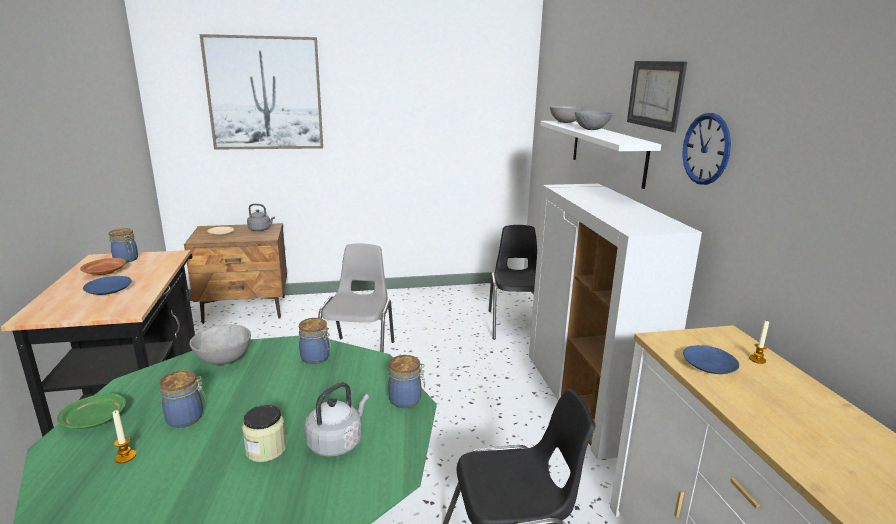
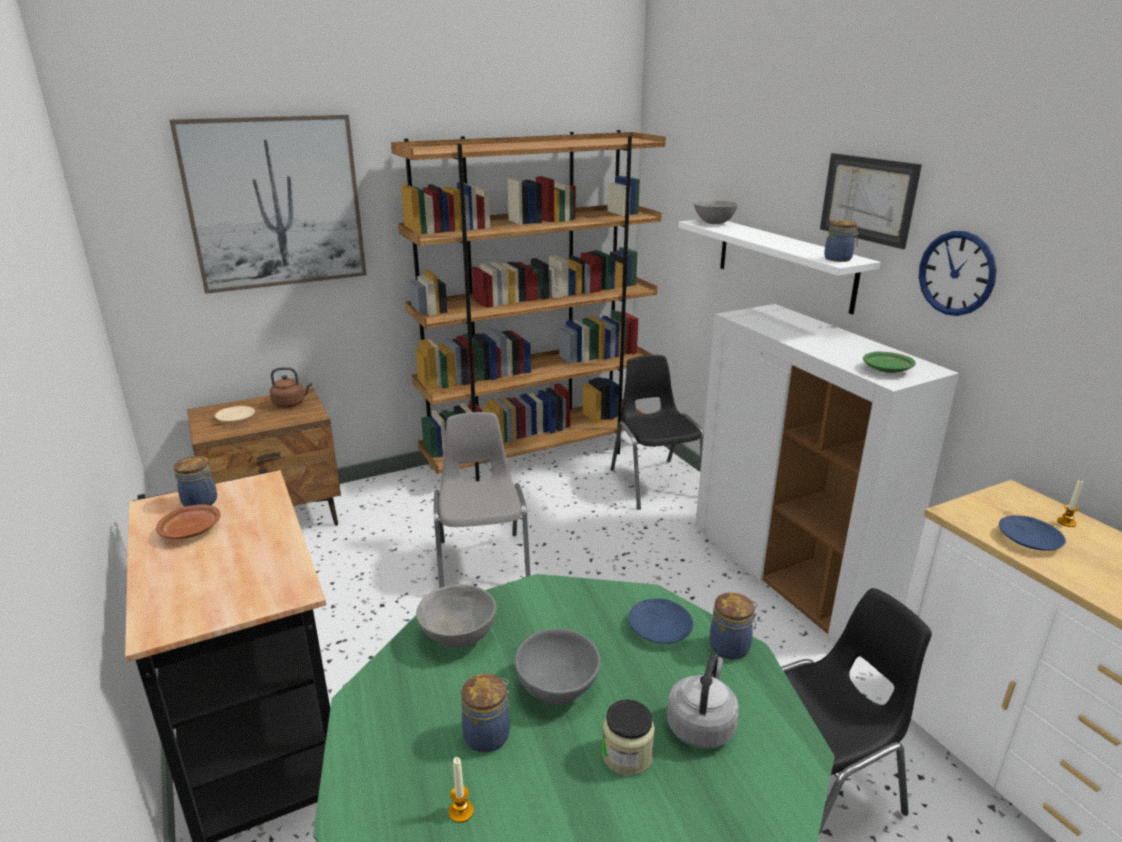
camera: 15 degrees left, 5 degrees up
(96, 419) = (368, 766): green plate -> green plate (887, 369)
(109, 290) = (230, 561): blue plate -> blue plate (660, 627)
(261, 229) = (291, 403): grey kettle -> brown kettle
(316, 358) = (574, 608): jar -> jar (839, 259)
(441, 296) = (538, 456): none -> brown bookcase
(592, 129) = (766, 237): grey bowl -> grey bowl (558, 688)

